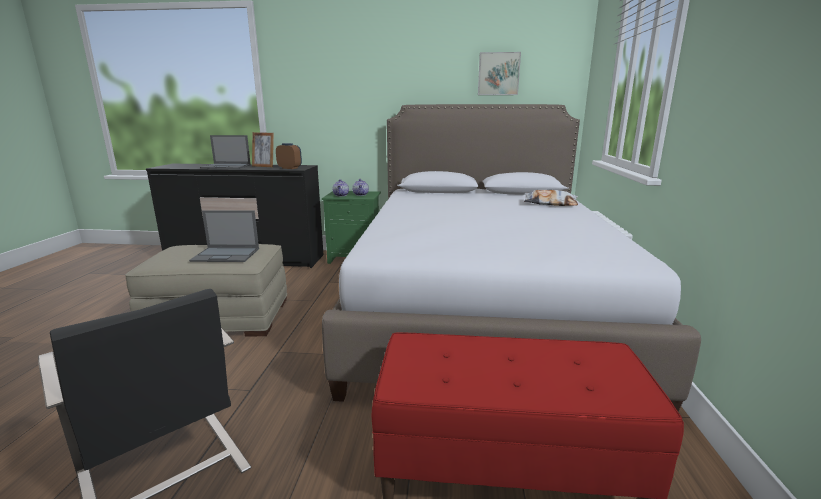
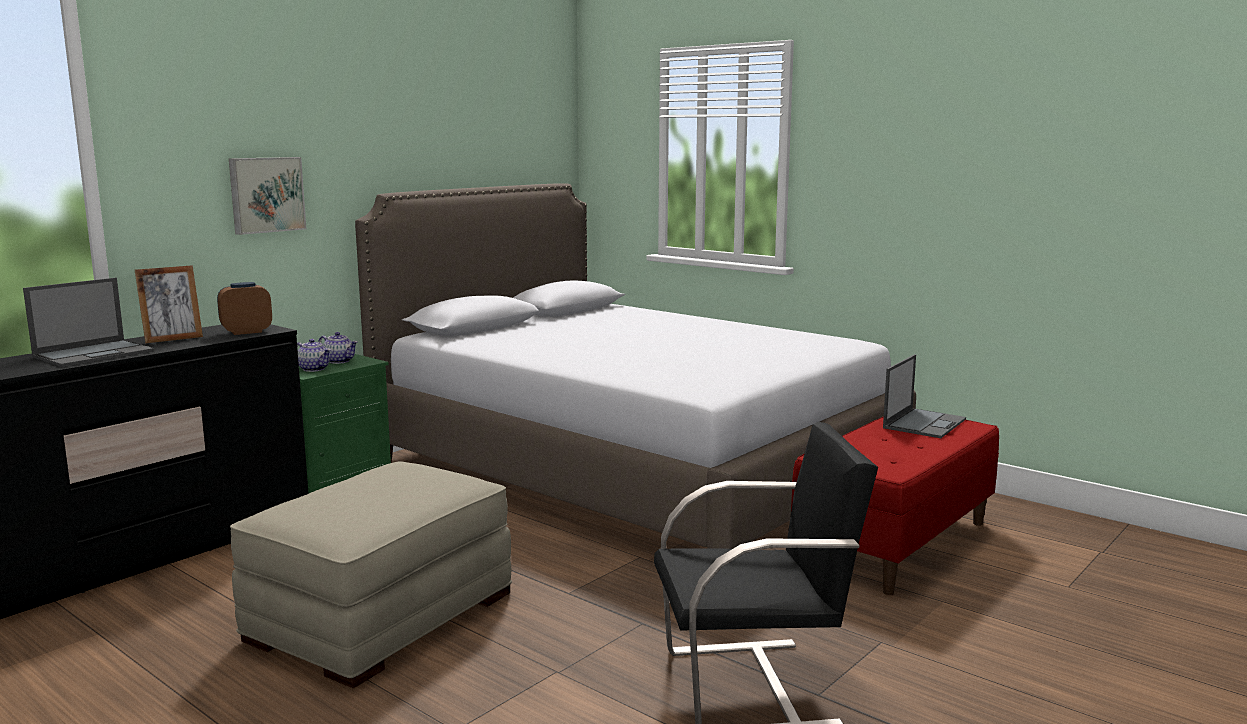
camera: 55 degrees left, 5 degrees down
(226, 255) = (414, 485): laptop -> laptop (924, 423)
(498, 74) = (488, 141): picture -> picture (266, 194)
(550, 203) = (643, 316): pillow -> none

